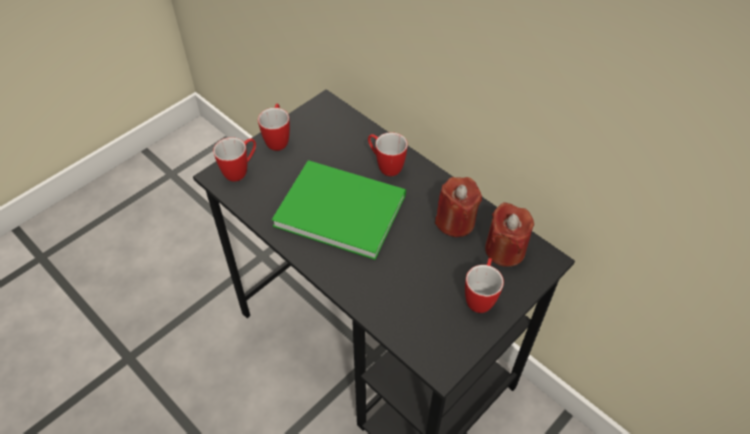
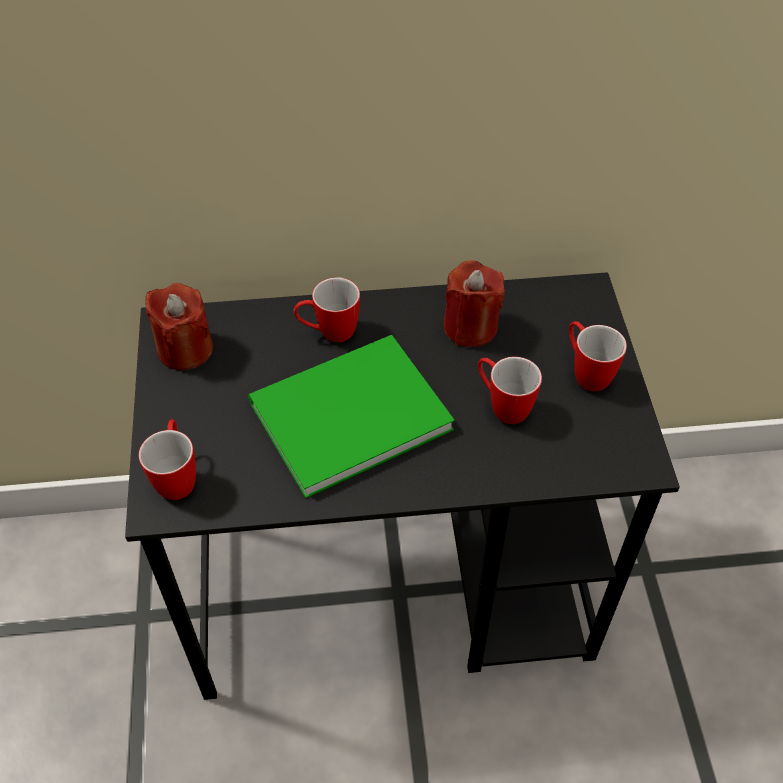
camera: 50 degrees left, 0 degrees up
(278, 139) = (169, 406): mug -> mug (502, 406)
(505, 250) = (546, 314): red candle -> red candle (185, 349)

